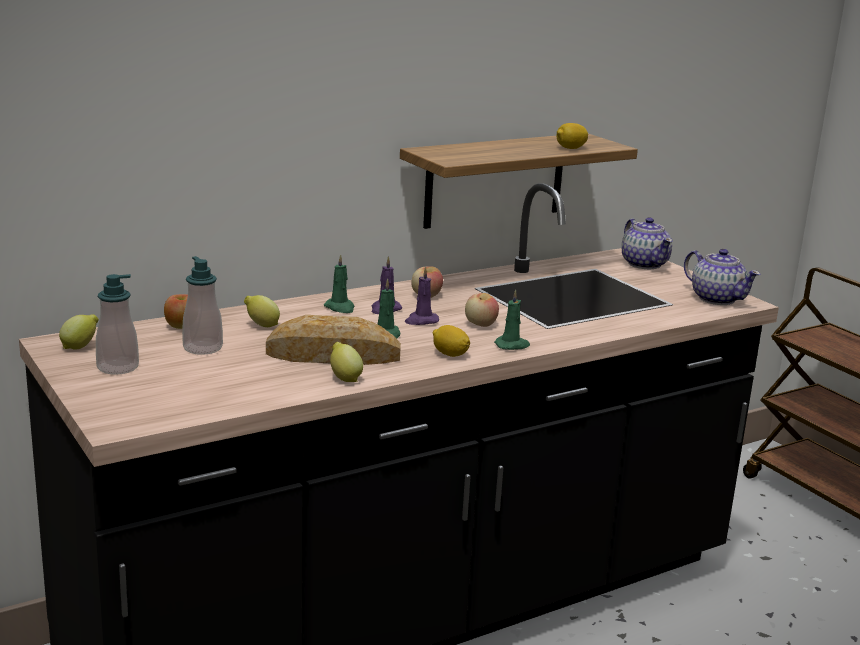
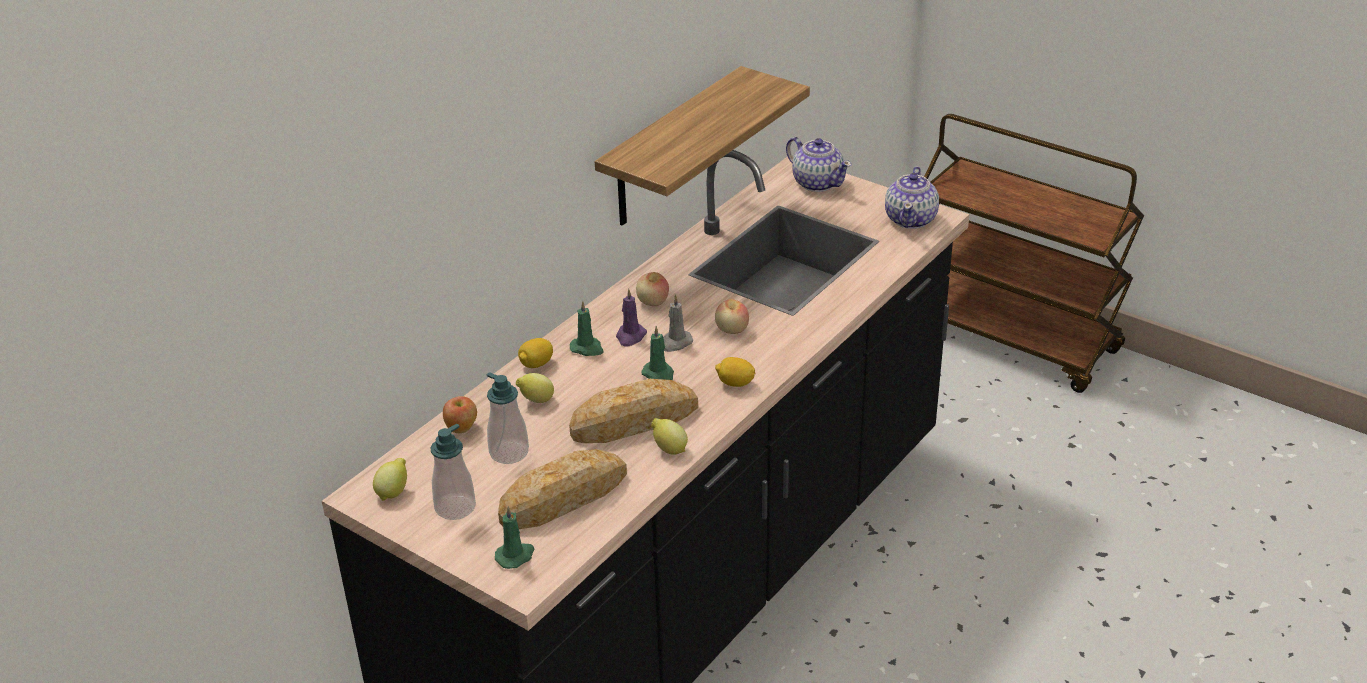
camera: 20 degrees left, 15 degrees up
(216, 384) = (564, 497): none -> bread
(421, 321) = (675, 343): purple candle -> grey candle
(512, 345) = (779, 351): green candle -> green candle (515, 556)
(570, 148) = (751, 107): lemon -> lemon (536, 364)
(716, 298) = (911, 219): teapot -> teapot turned 75 degrees clockwise

